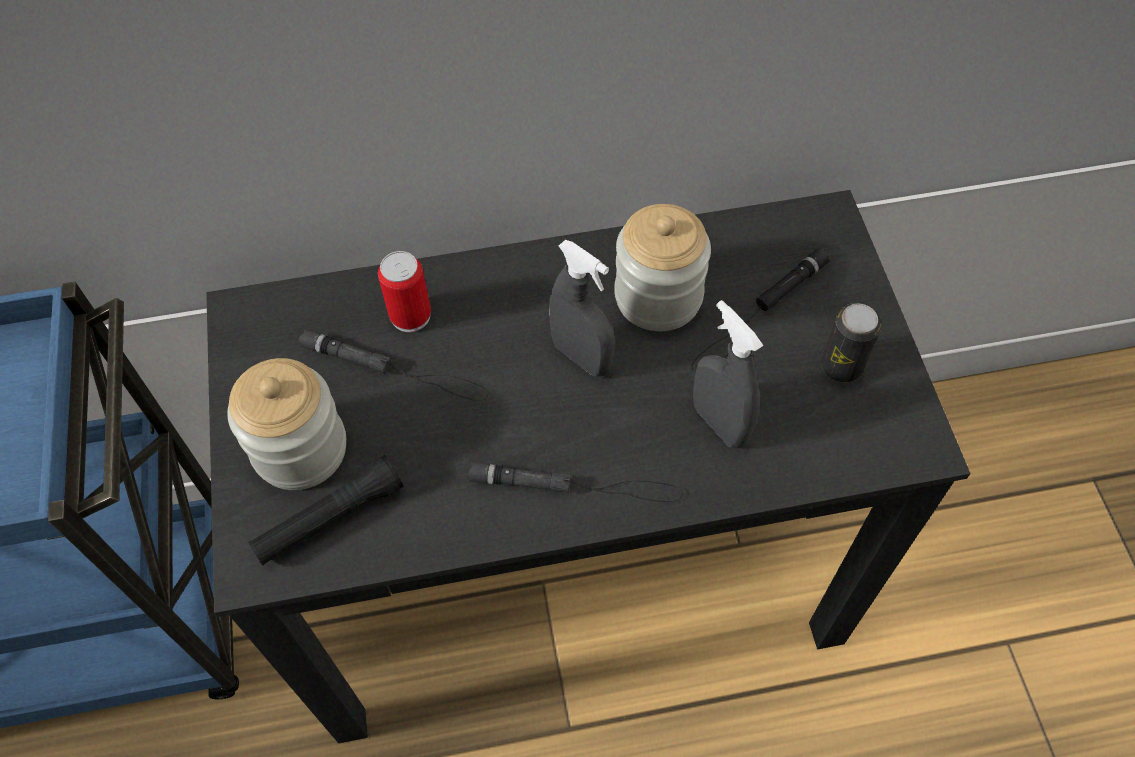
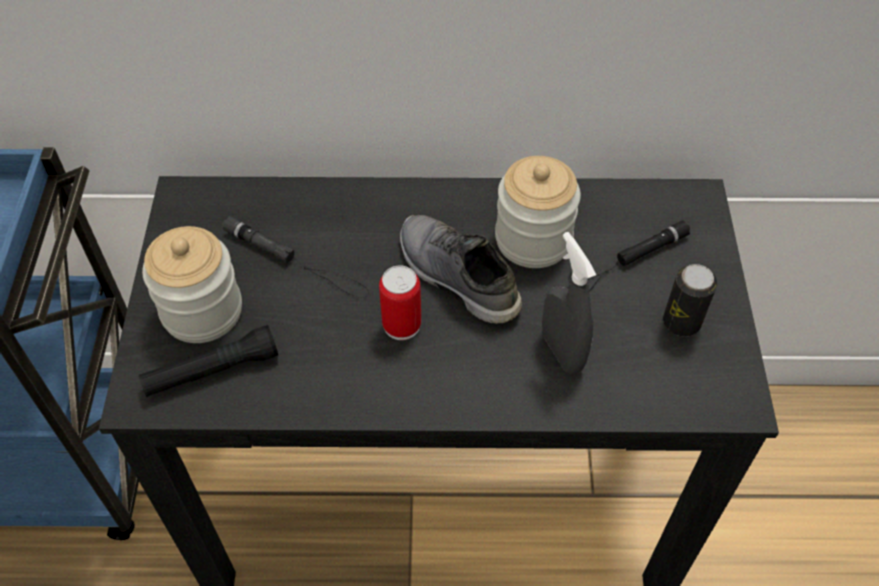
camera: 10 degrees right, 5 degrees down
(410, 315) = (320, 221): can -> can (401, 325)
(576, 485) = (425, 380): black flashlight -> none
(582, 357) = (455, 277): grey spray bottle -> grey shoe

